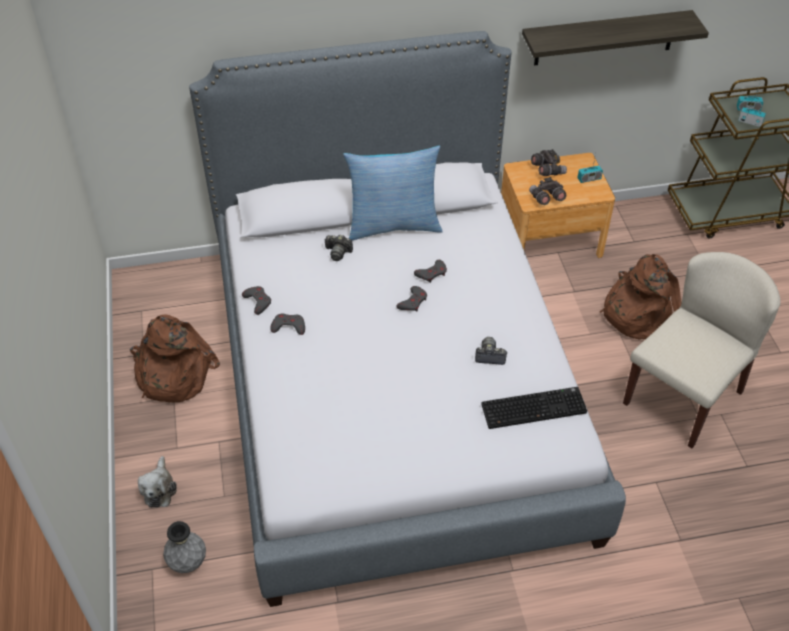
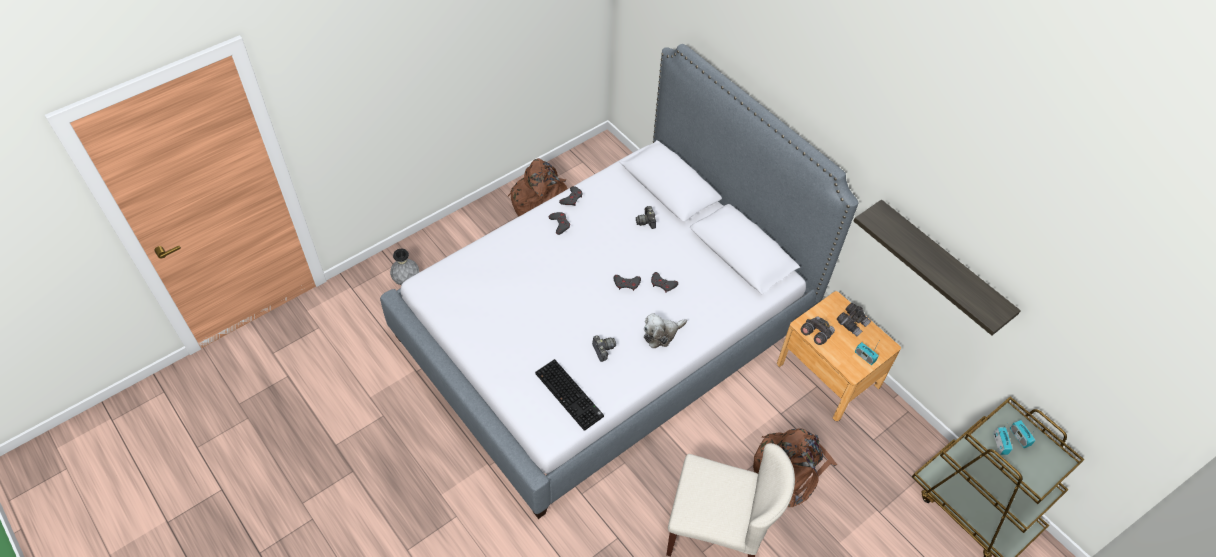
camera: 60 degrees right, 5 degrees up
(159, 489) = (451, 240): plush toy -> plush toy (661, 334)
(393, 225) = (697, 242): pillow -> none

